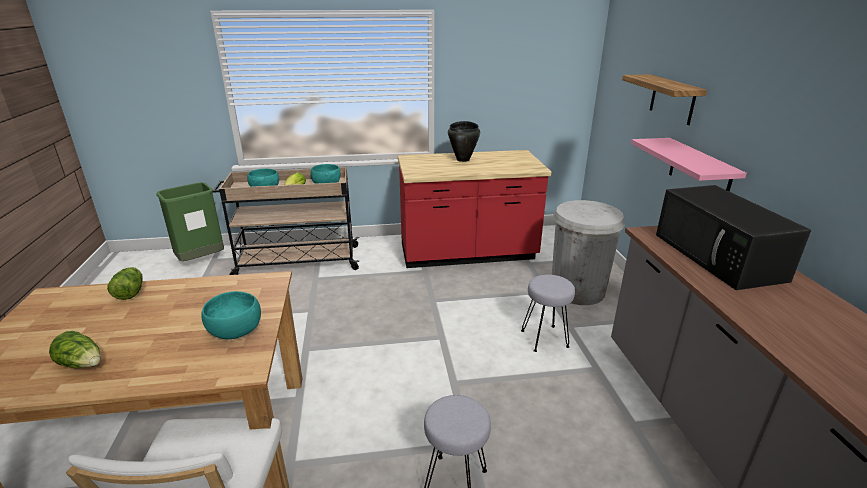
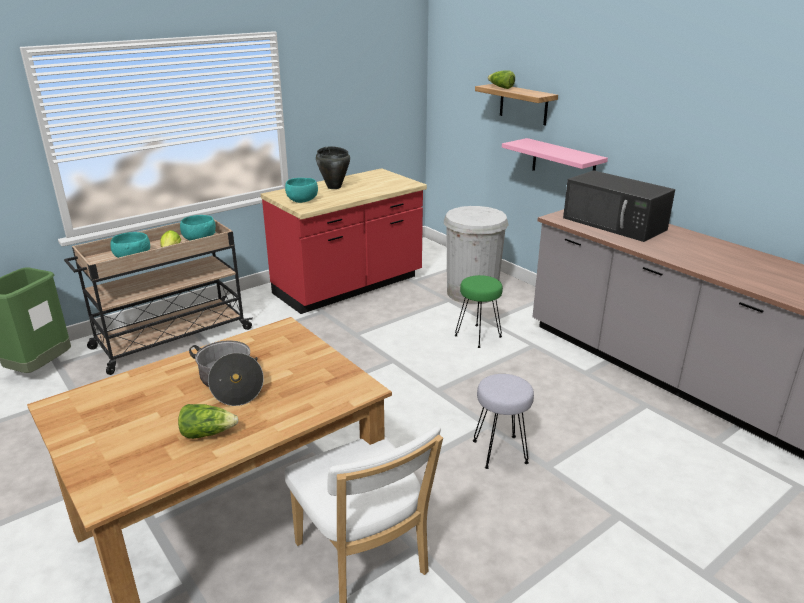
camera: 30 degrees left, 0 degrees up
(130, 292) = (151, 375): lettuce -> lettuce (500, 87)
(163, 321) = (230, 384): none -> cooking pot
(236, 331) = (313, 370): turquoise bowl -> turquoise bowl (302, 200)
(545, 338) = (478, 336): grey stool -> green stool

